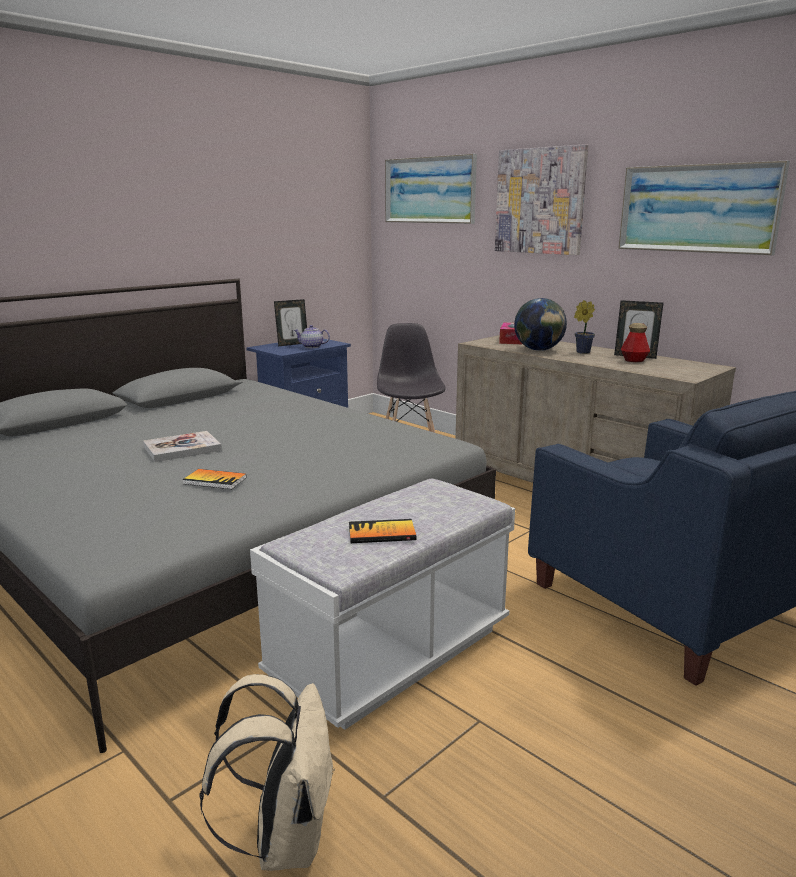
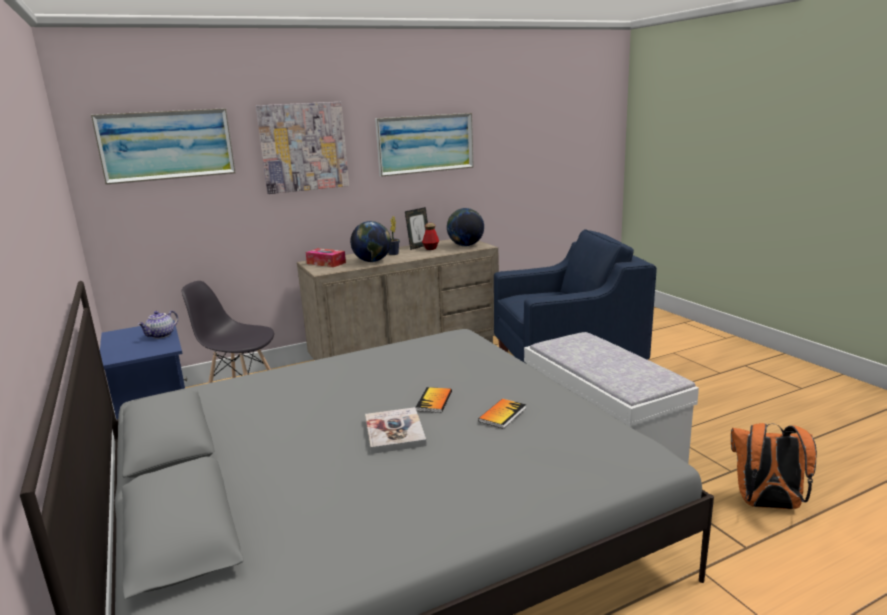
camera: 70 degrees left, 0 degrees up
(284, 837) = (766, 505): beige backpack -> orange backpack
(292, 344) = (128, 343): picture frame -> none
(381, 533) = (628, 363): book -> book (434, 401)
(675, 370) = (466, 245): none -> globe

